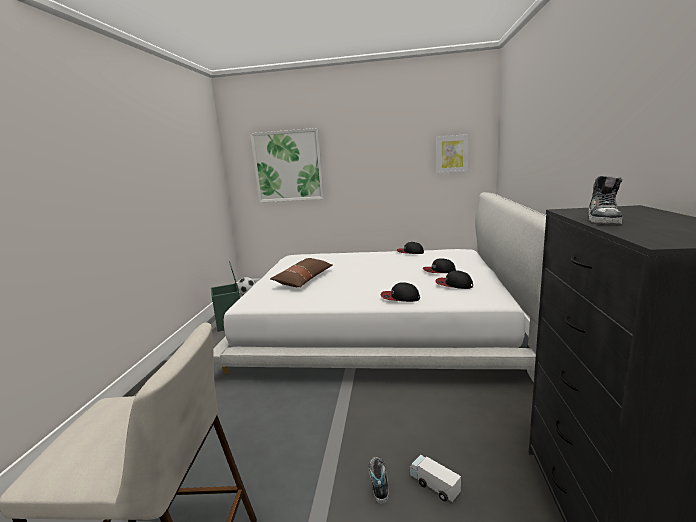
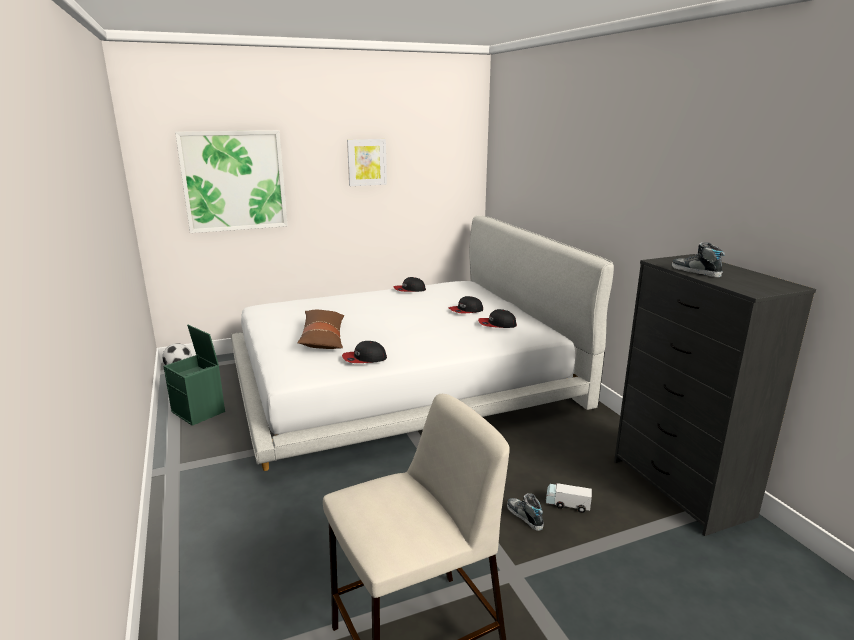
camera: 30 degrees left, 5 degrees up
(400, 298) = (460, 345): cap -> cap (364, 358)
(452, 154) = (441, 170): picture -> picture (366, 162)
(603, 219) = (695, 271): shoe -> shoe turned 150 degrees clockwise

